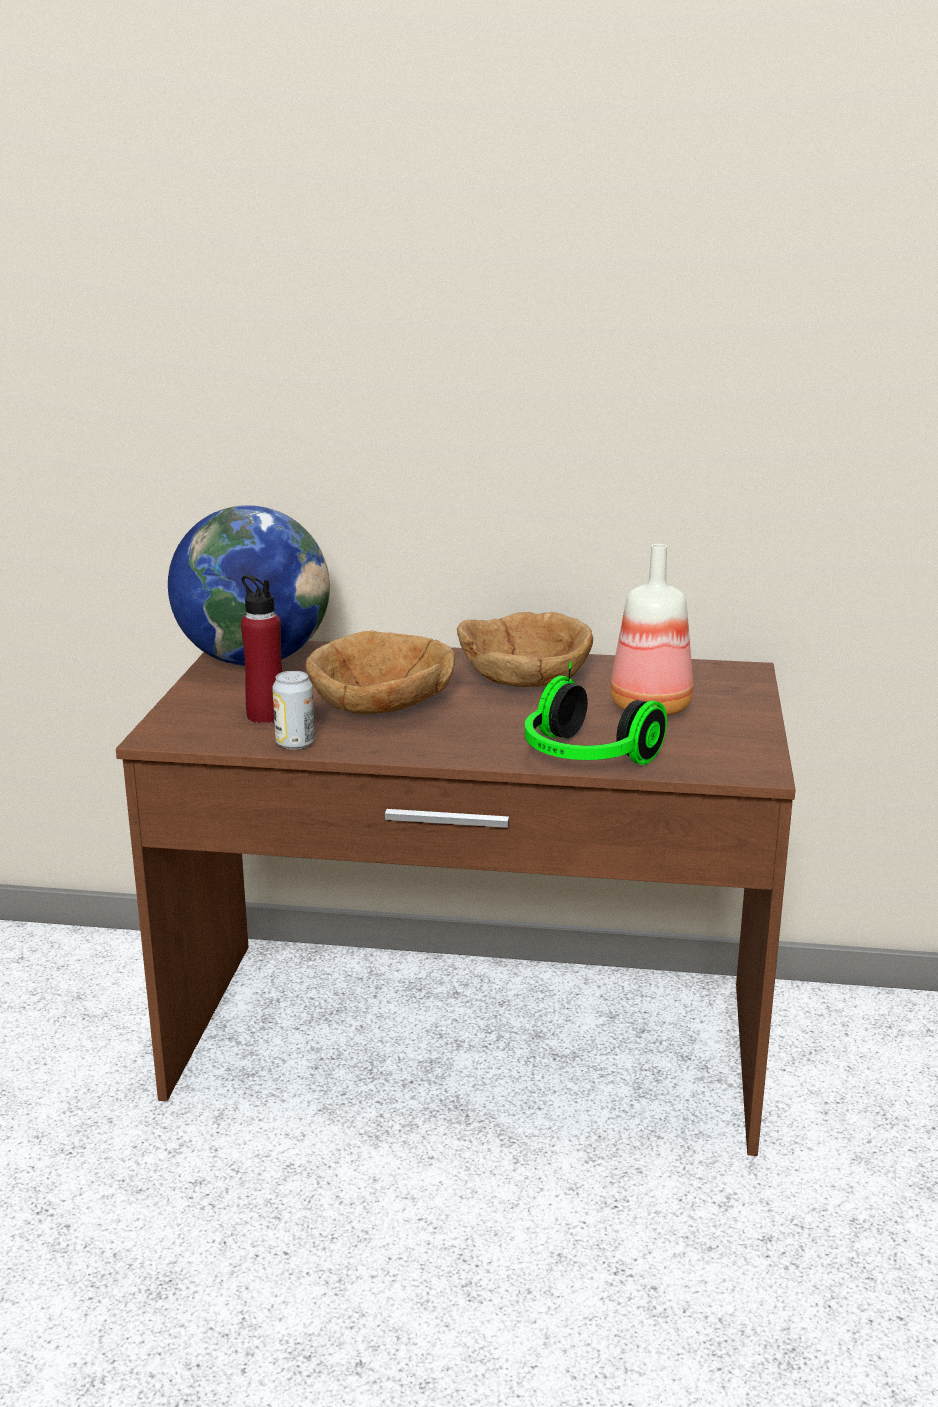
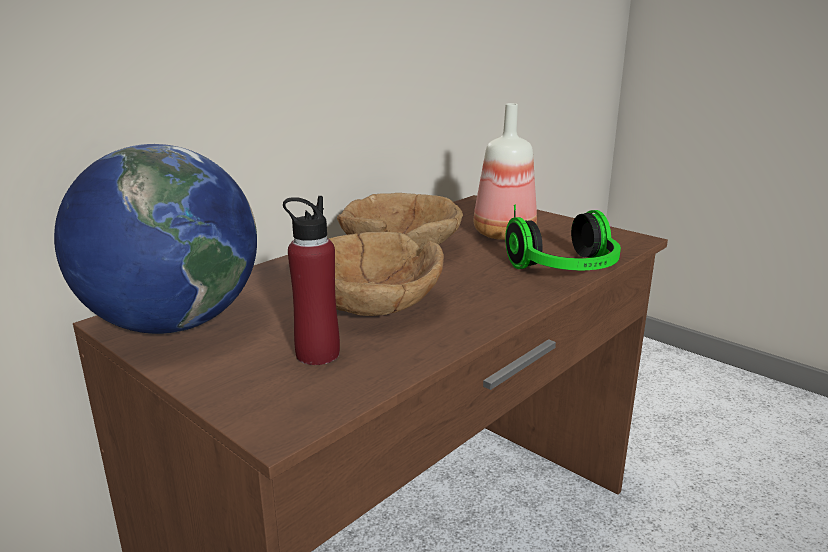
camera: 55 degrees left, 0 degrees up
(295, 743) = (405, 359): can -> none

